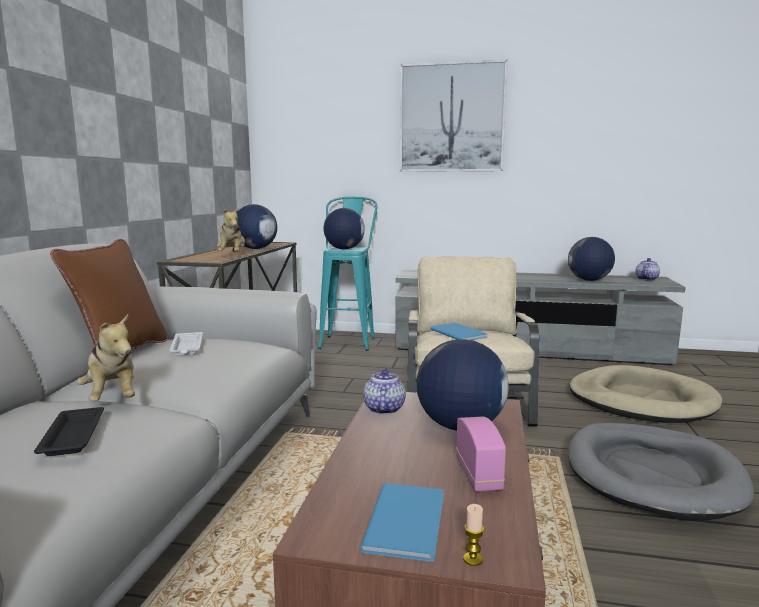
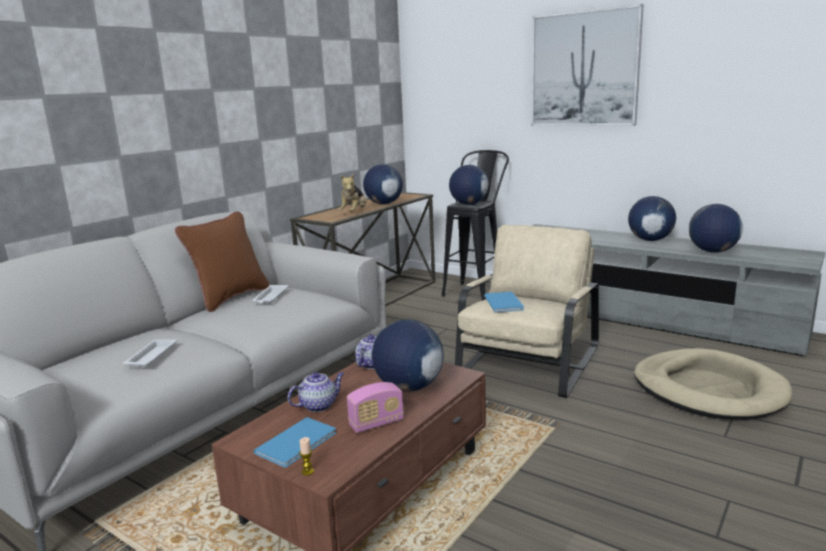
camera: 25 degrees right, 5 degrees up
(73, 435) = (153, 356): black tray -> white tray
(113, 397) = (196, 332): plush toy -> none
(349, 340) = (476, 290): turquoise stool -> black stool
(478, 474) = (376, 423): radio -> radio turned 45 degrees clockwise
(525, 275) = (650, 240): none -> globe
(646, 279) = (789, 254): teapot -> teapot (319, 405)
(652, 474) = (626, 459): grey dog bed -> none

